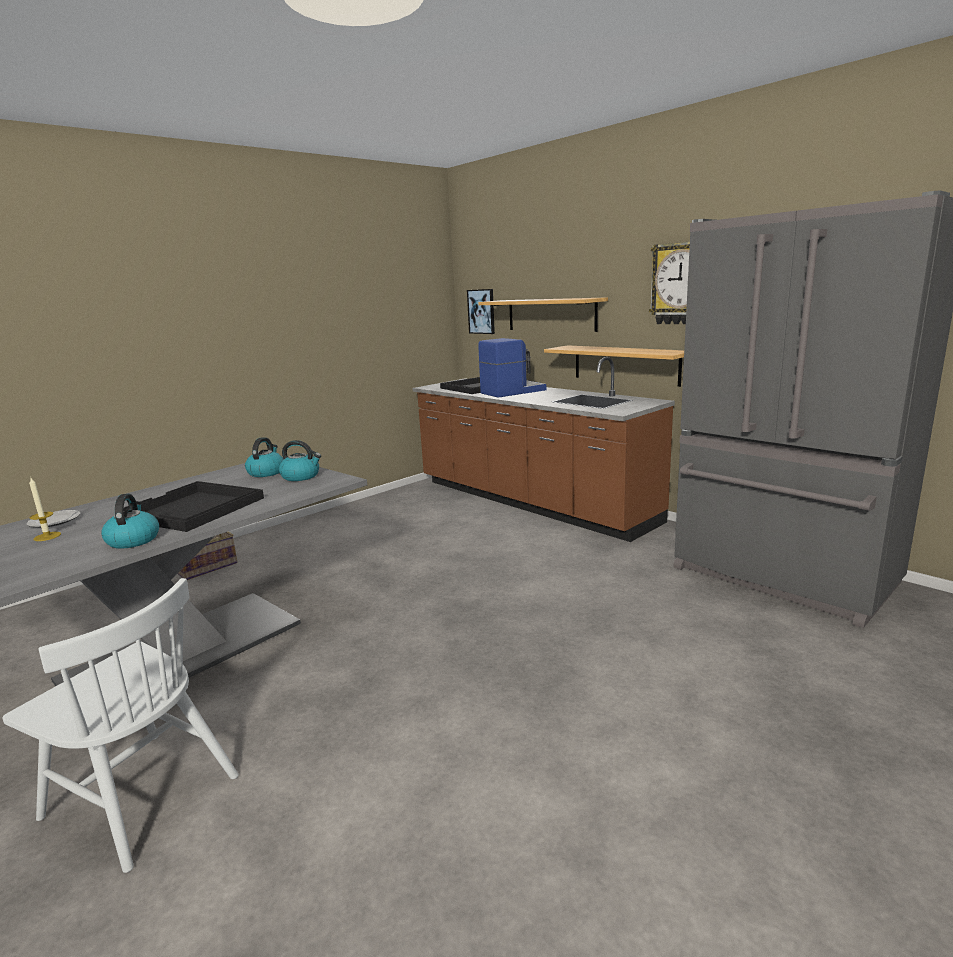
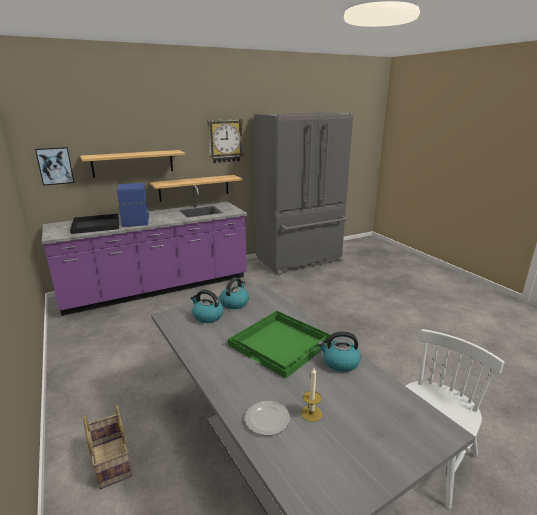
camera: 75 degrees left, 5 degrees up
(193, 509) = (281, 343): black tray -> green tray
(530, 501) = (158, 288): brown counter -> purple counter

